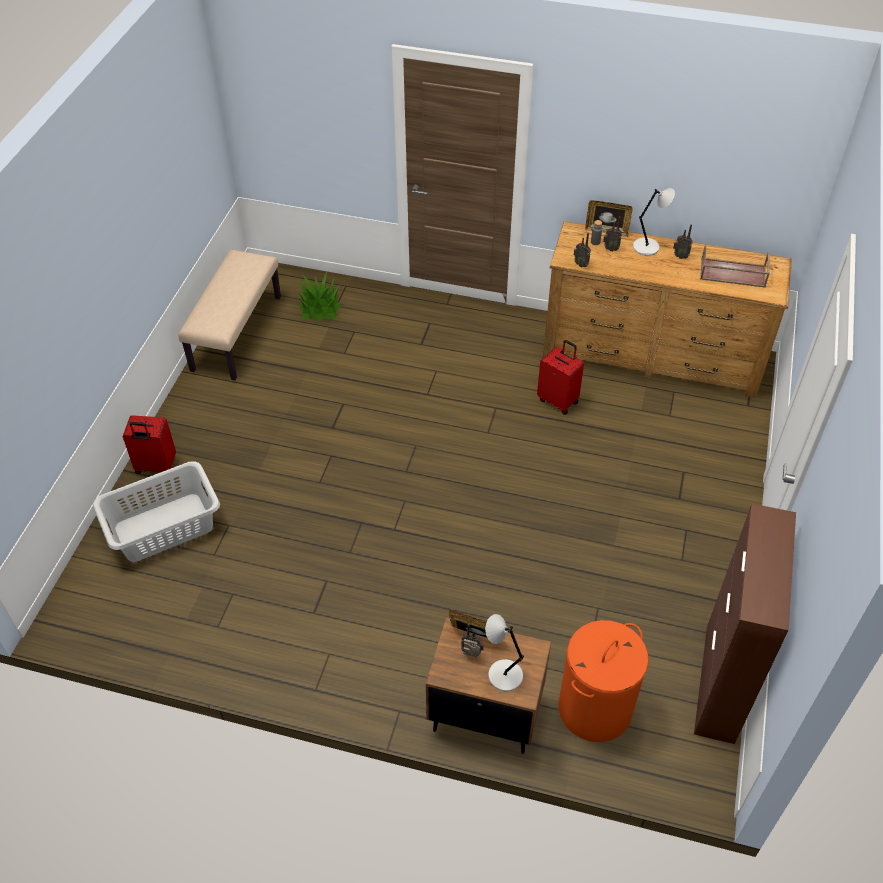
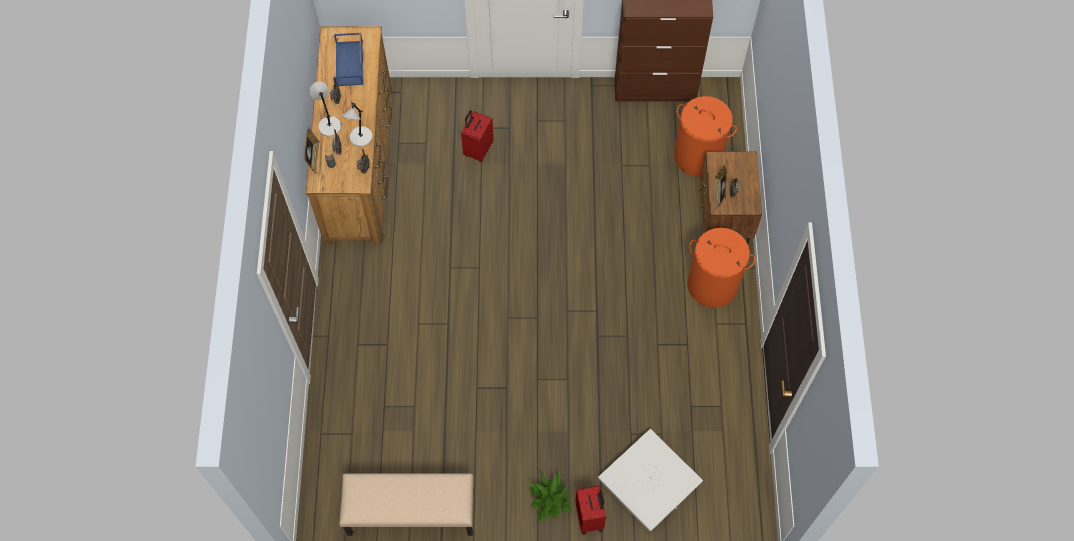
camera: 105 degrees left, 15 degrees up
(163, 527) = (648, 483): grey laundry basket -> white storage box
(319, 307) = (358, 448): potted plant -> potted plant (549, 499)
(386, 666) = (712, 284): none -> orange laundry basket
(503, 674) = (739, 173): grey table lamp -> grey table lamp (360, 138)
(558, 400) = (429, 223): red suitcase -> red suitcase (478, 149)
(732, 273) = (350, 64): brown tray -> blue tray

